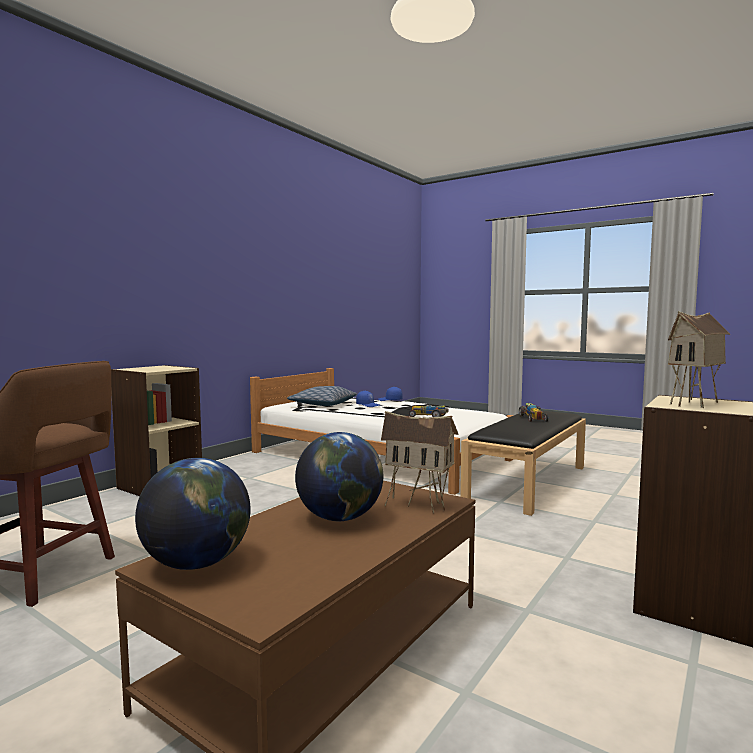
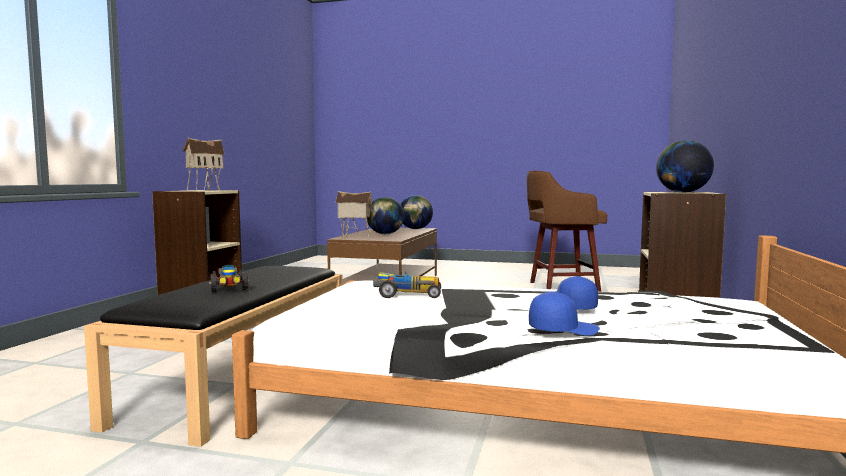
camera: 160 degrees right, 0 degrees up
(168, 367) = (682, 192): none -> globe
(322, 404) = (662, 304): pillow -> none

